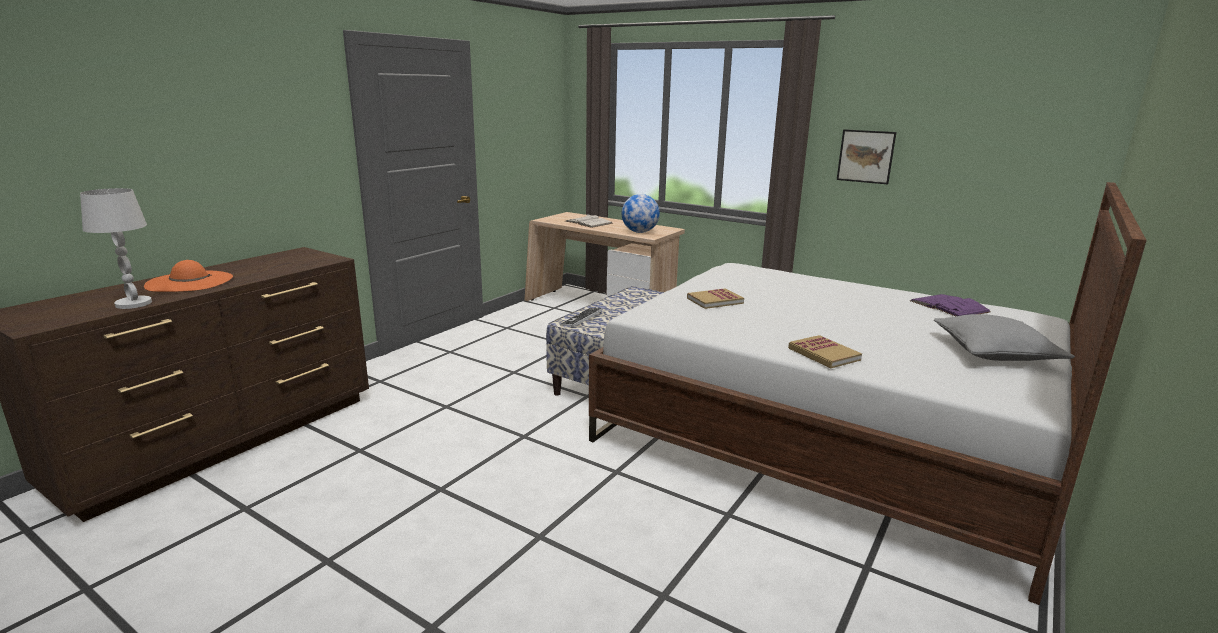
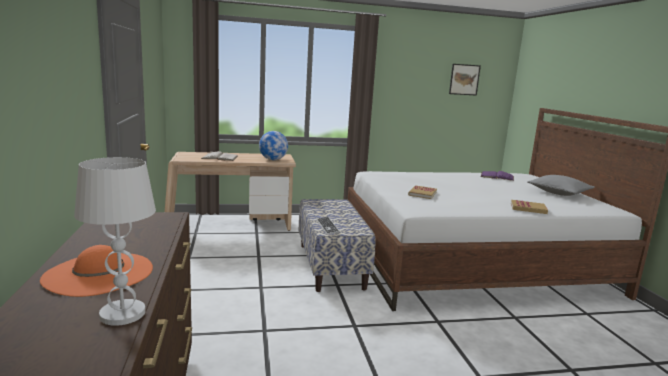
camera: 45 degrees left, 5 degrees down
(865, 156) = (401, 99): picture -> picture (464, 79)

